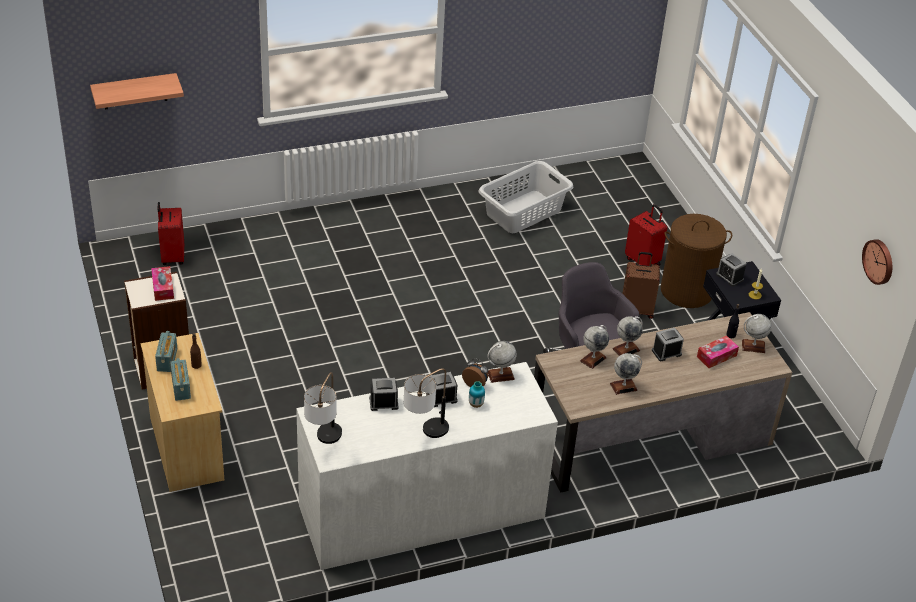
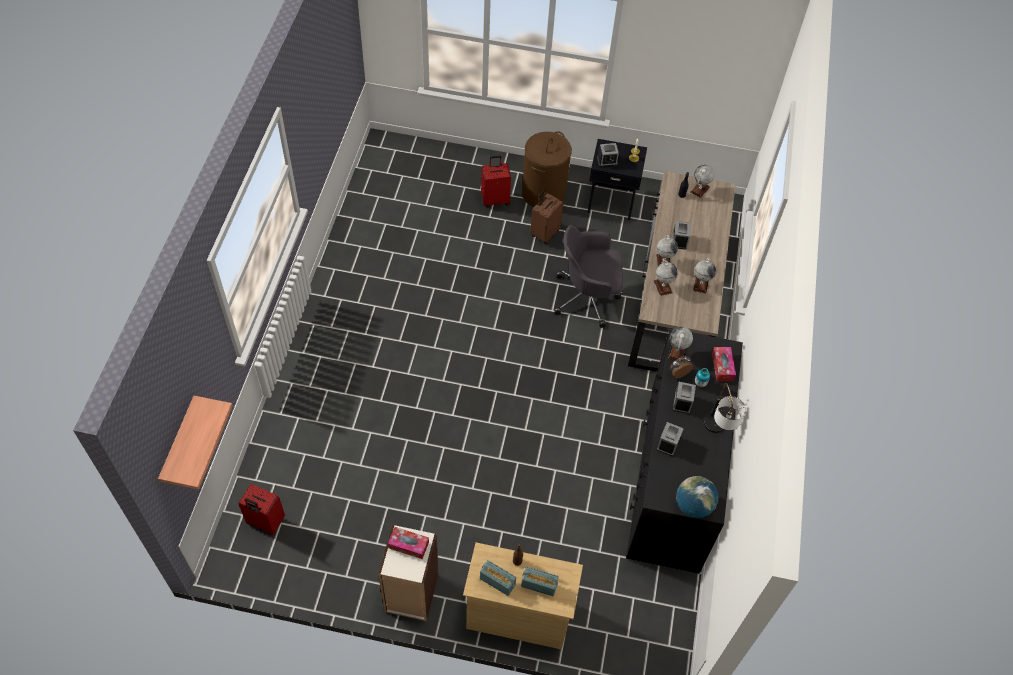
camera: 60 degrees left, 15 degrees up
(324, 443) = (693, 505): table lamp -> globe
(421, 511) = (674, 477): white dresser -> black dresser
(524, 212) = (388, 240): grey laundry basket -> none
(716, 356) = (698, 215): tissue box -> tissue box (722, 366)
(879, 261) = (743, 74): wall clock -> none

